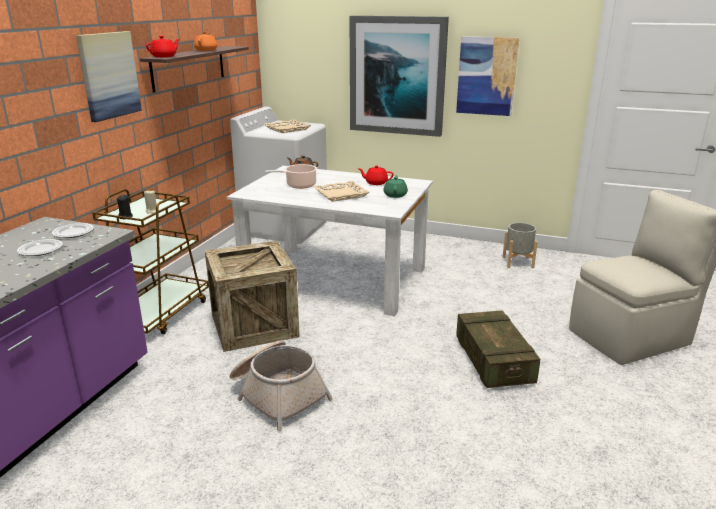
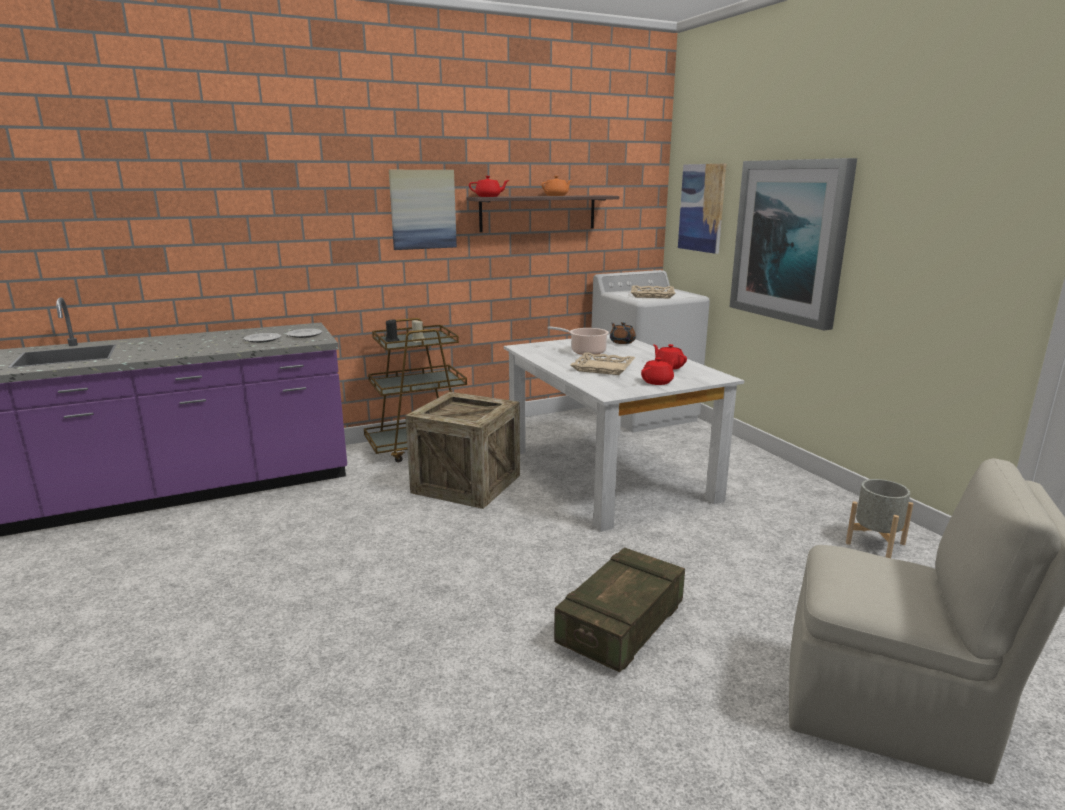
camera: 45 degrees right, 5 degrees down
(277, 394) = (385, 543): basket -> none
(395, 195) = (658, 382): green teapot -> red teapot
(486, 76) = (898, 247): picture -> picture (702, 208)

